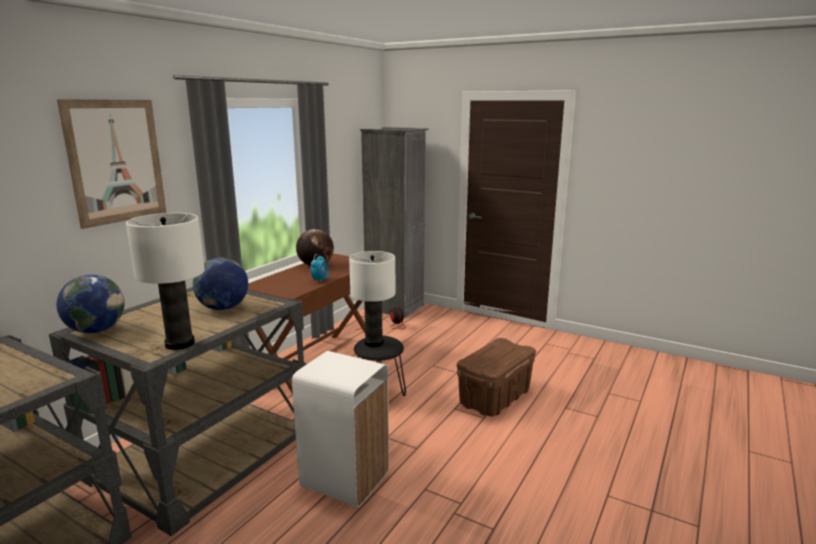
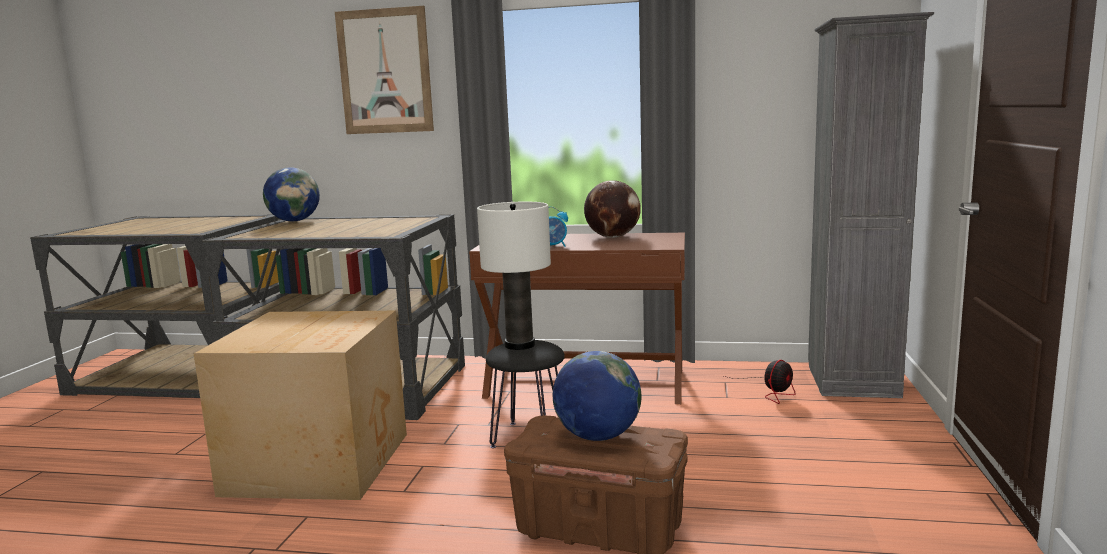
camera: 70 degrees right, 5 degrees down
(179, 344) = (263, 236): white table lamp -> none
(223, 308) = (366, 229): globe -> globe (597, 436)
(345, 479) = (321, 462): white trash can -> cardboard box

